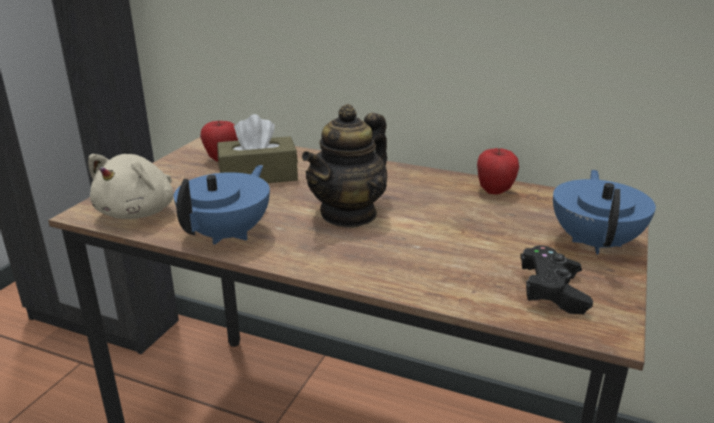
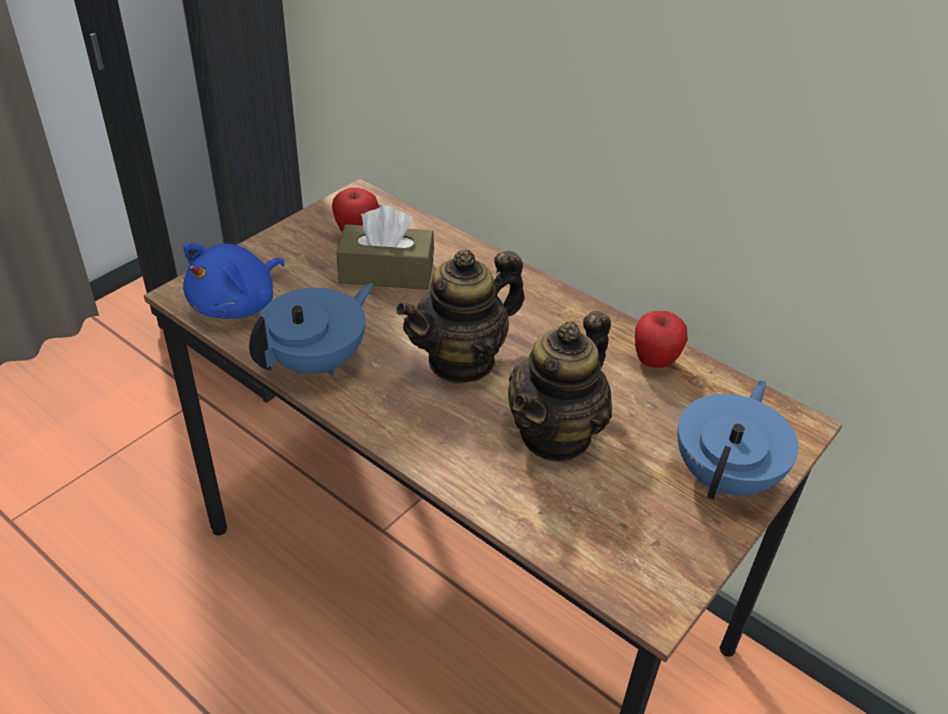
camera: 15 degrees right, 15 degrees up
(139, 212) = (237, 304): beige plush toy -> blue plush toy
(452, 243) = (556, 434): none -> teapot
(552, 292) = (627, 536): black game controller -> none

